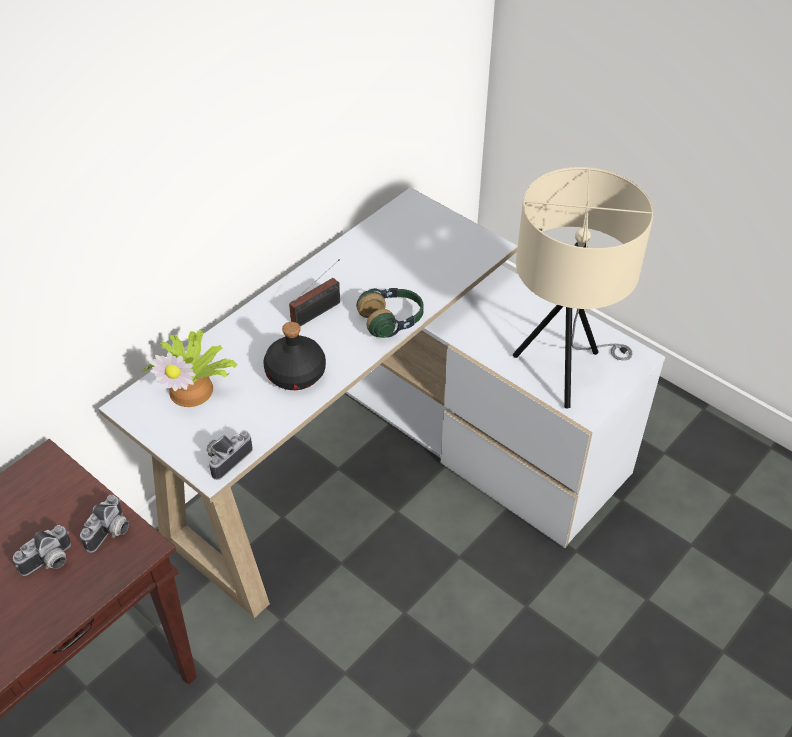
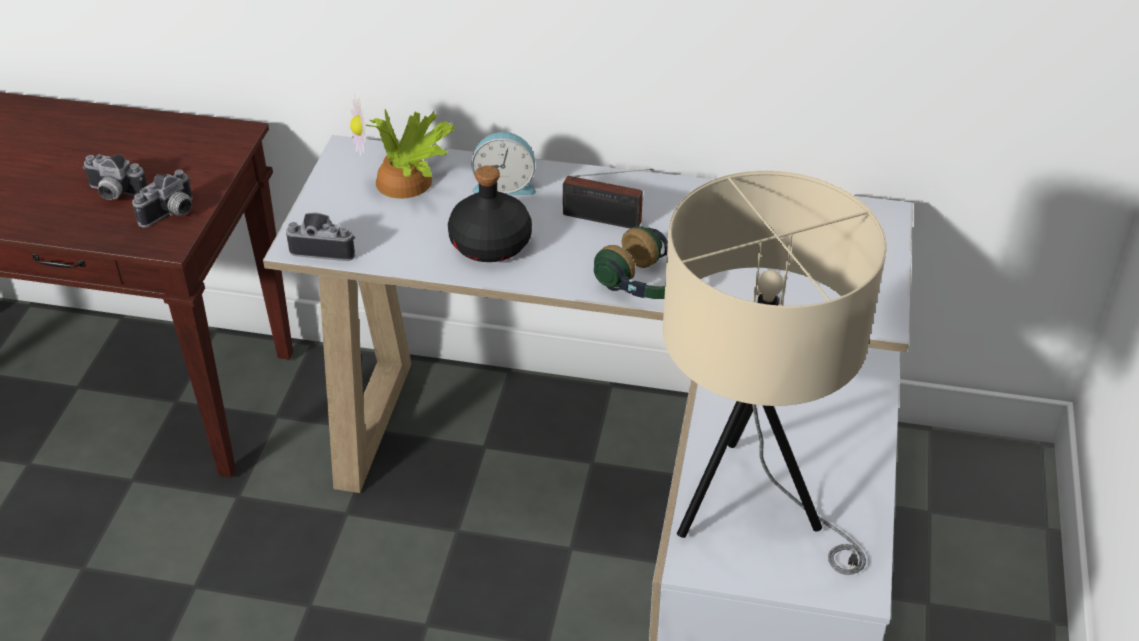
camera: 60 degrees right, 5 degrees down
(111, 533) = (172, 214): camera -> camera turned 45 degrees counterclockwise
(242, 342) = (504, 185): none -> alarm clock

